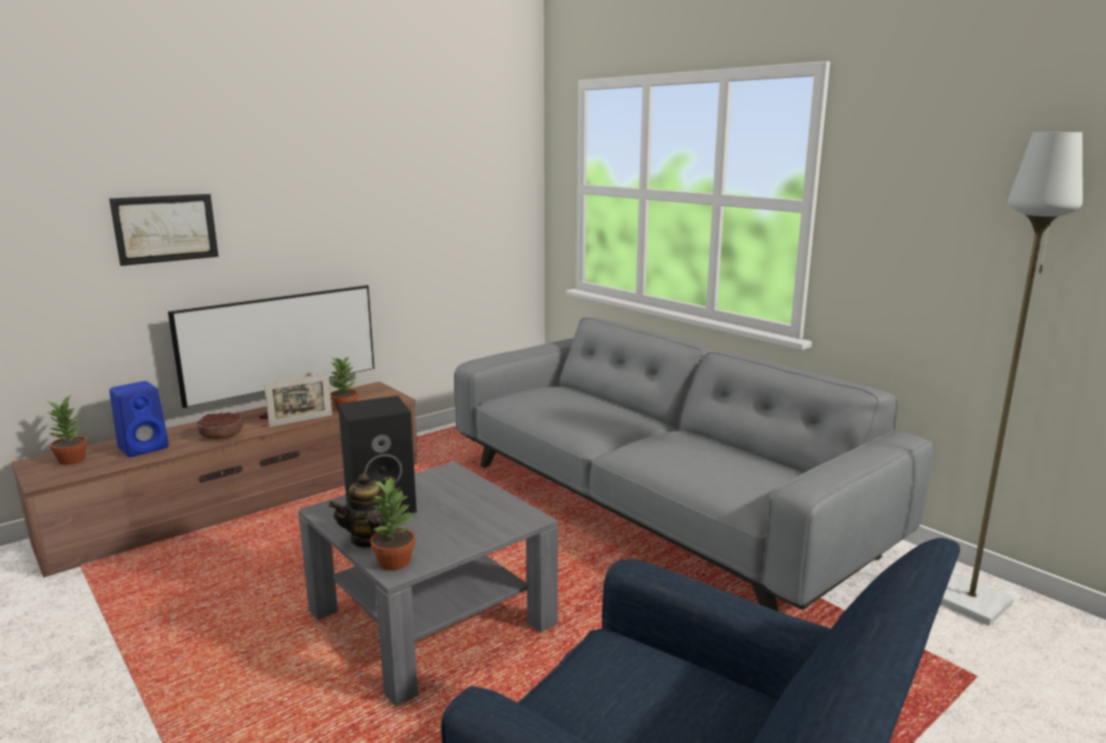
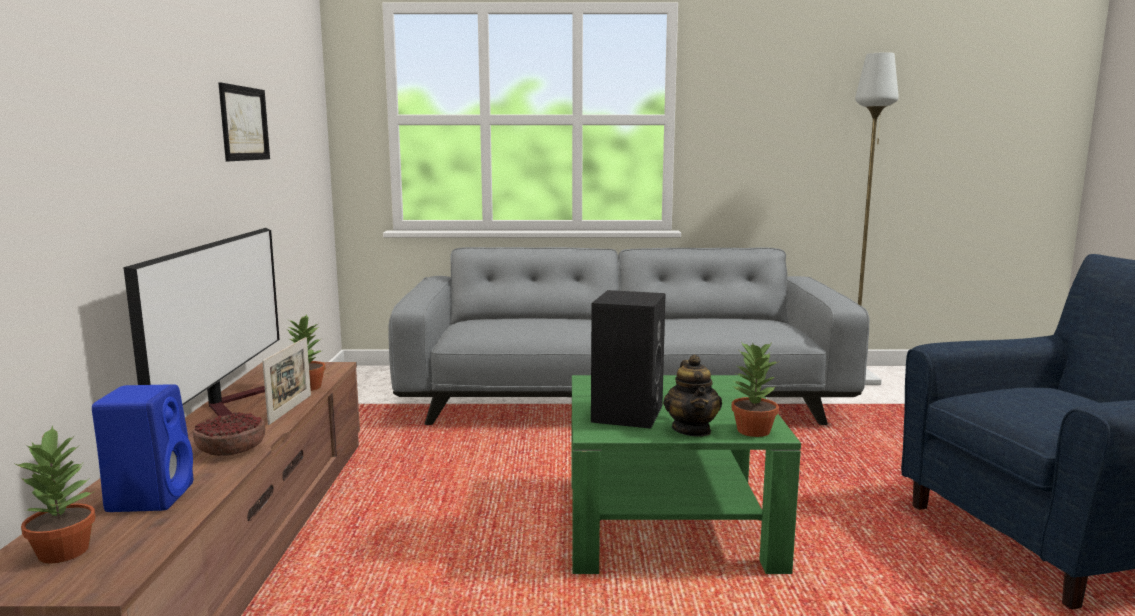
camera: 50 degrees left, 5 degrees down
(166, 228) = (79, 133): picture -> picture (244, 123)
(431, 618) = (668, 522): grey coffee table -> green coffee table

